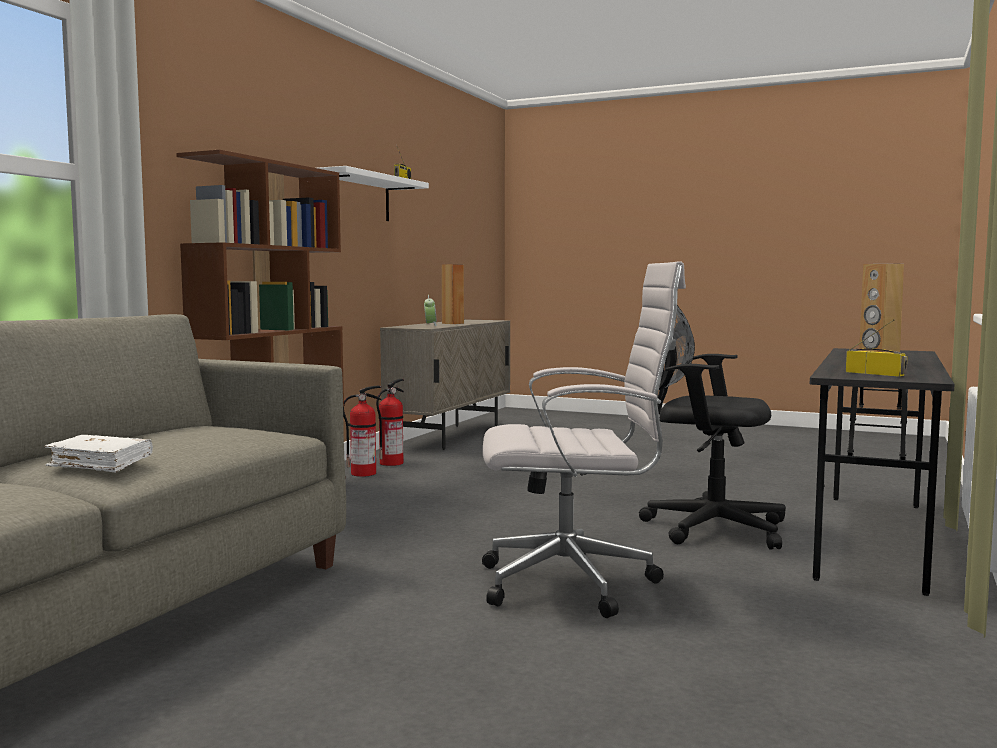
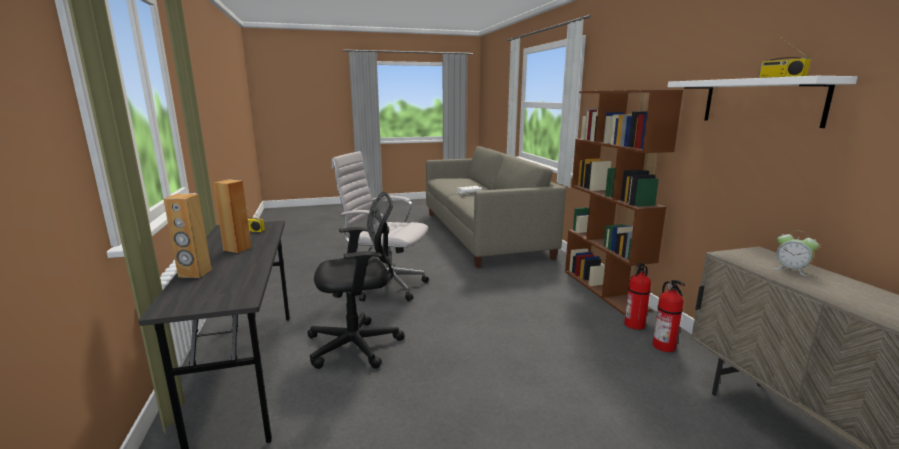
camera: 140 degrees right, 10 degrees up
(453, 323) = (842, 292): brown speaker -> brown speaker (195, 273)
(576, 583) = (385, 286): white office chair -> white office chair turned 60 degrees clockwise

